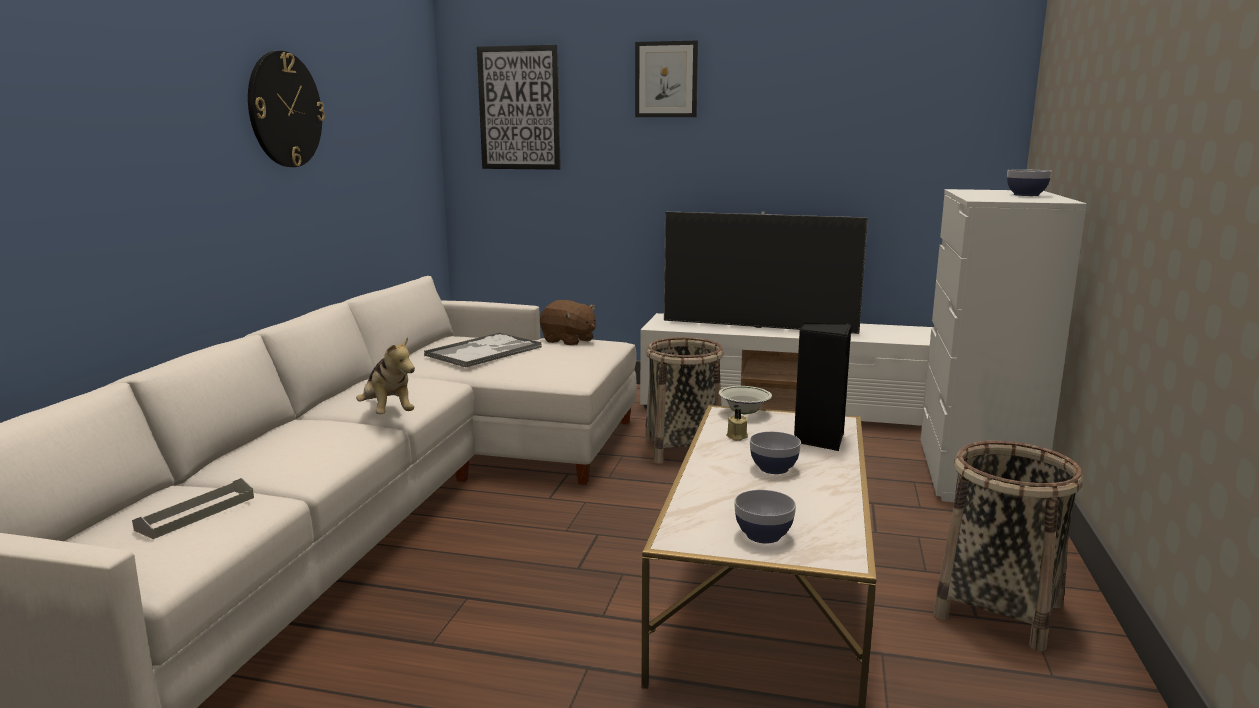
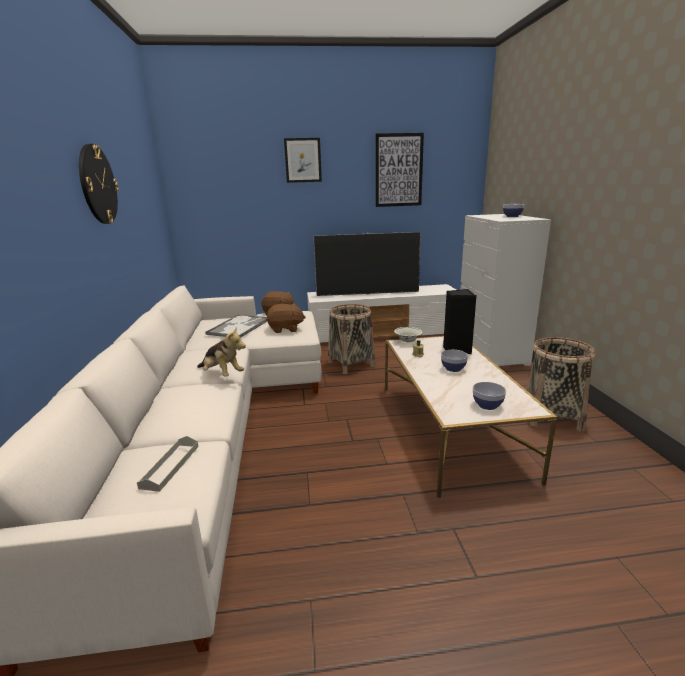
camera: 20 degrees left, 5 degrees up
(519, 108) = (214, 179): picture -> picture (398, 170)
(552, 364) = (285, 329): none -> brown plush toy

